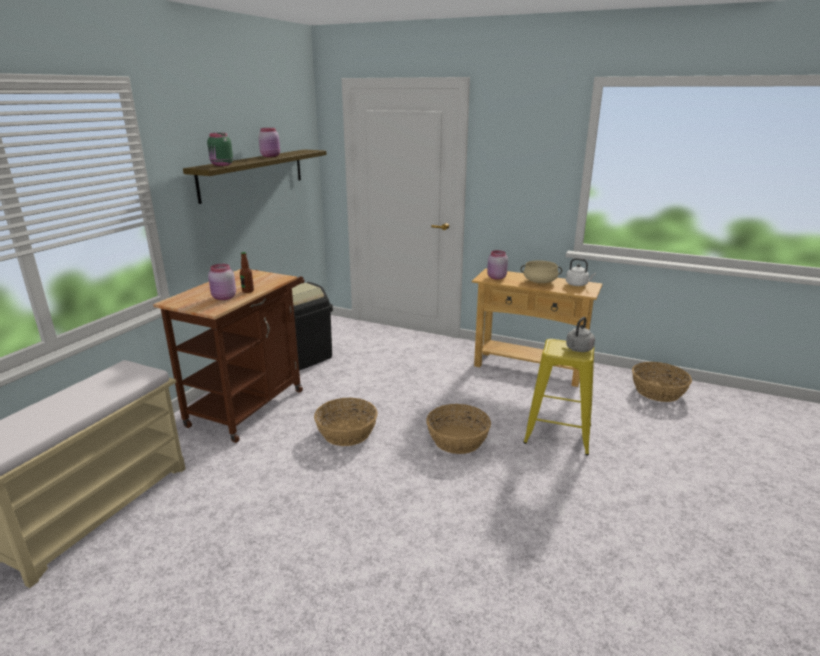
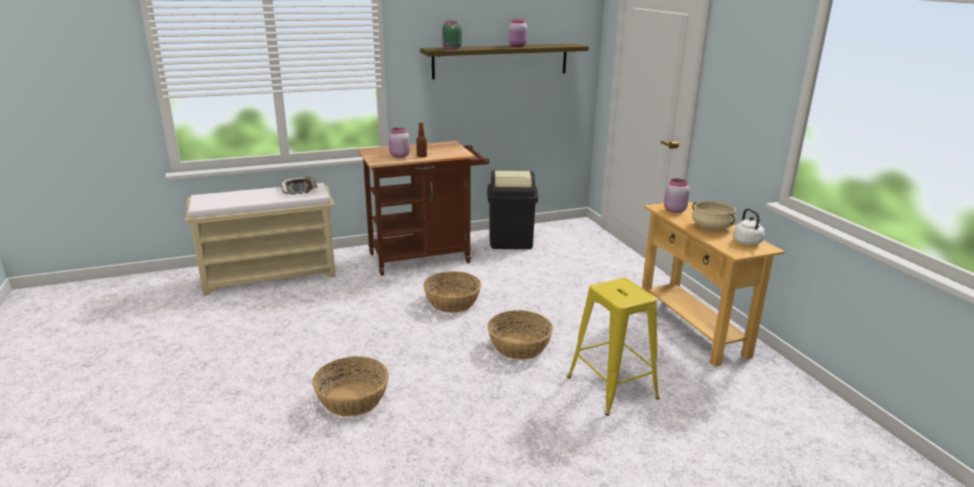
camera: 45 degrees right, 0 degrees up
(110, 377) = (299, 189): none -> tray
(578, 349) = (629, 295): grey kettle -> none
(658, 391) = (808, 416): basket -> basket (353, 399)

